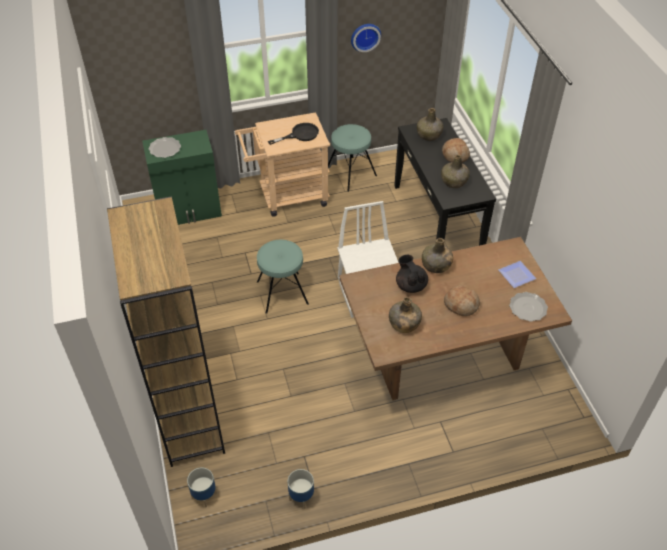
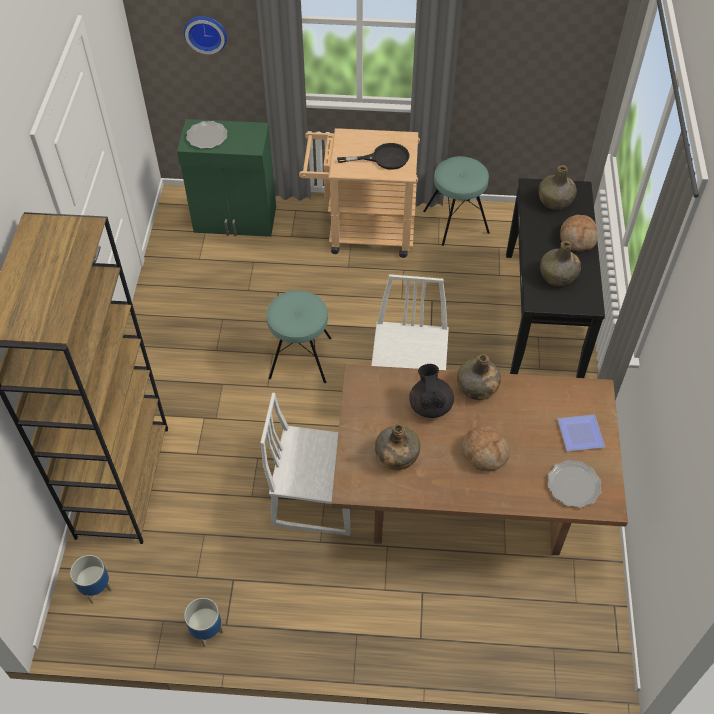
camera: 20 degrees right, 5 degrees up
(338, 382) = (316, 497): none -> white chair
(365, 36) = (503, 45): wall clock -> wall clock (206, 32)

